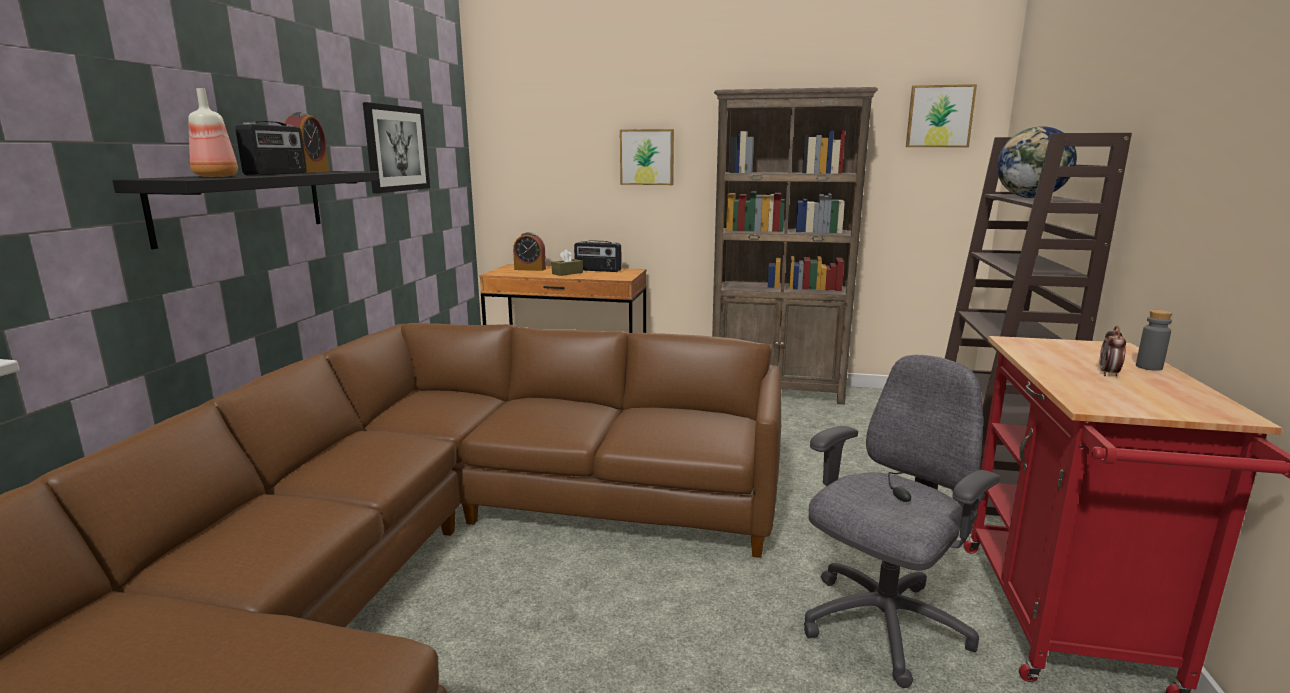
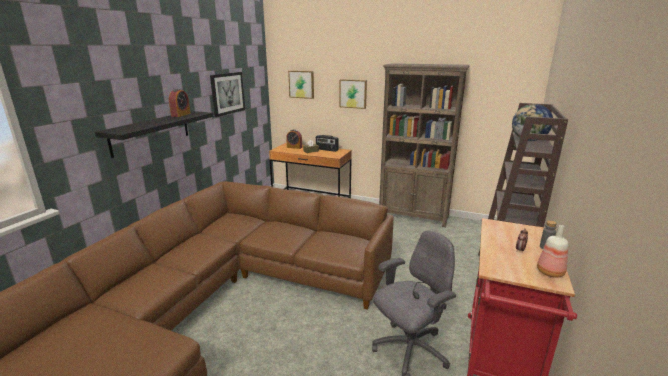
camera: 10 degrees right, 5 degrees up
(217, 176) = (137, 126): bottle -> bottle (550, 272)
(277, 174) = (164, 120): radio -> none
(939, 116) = (507, 79): picture -> picture (301, 84)

